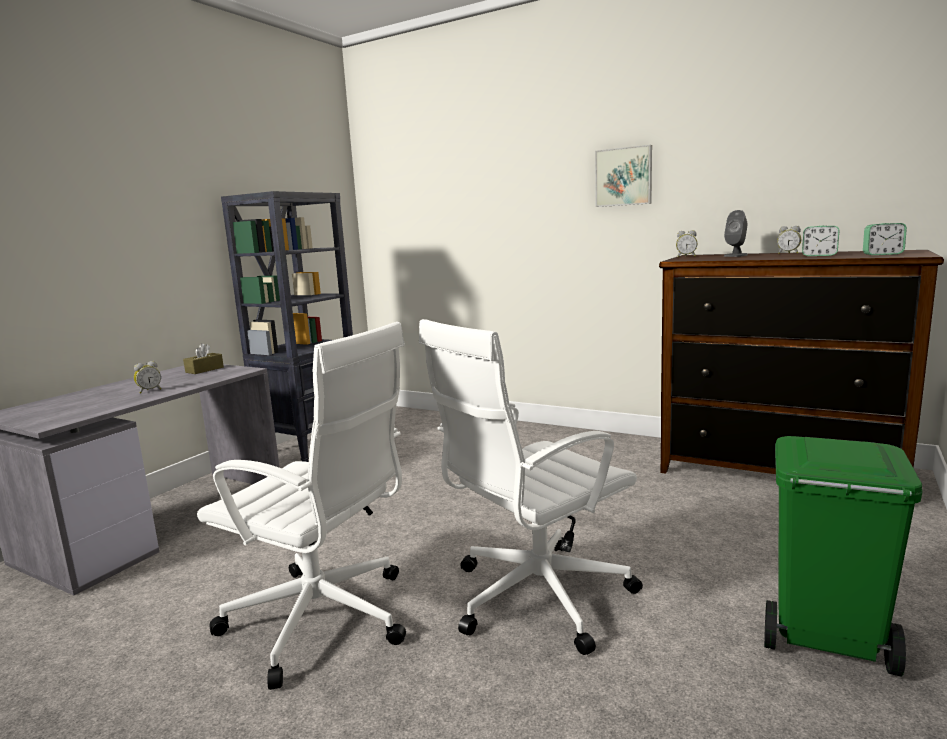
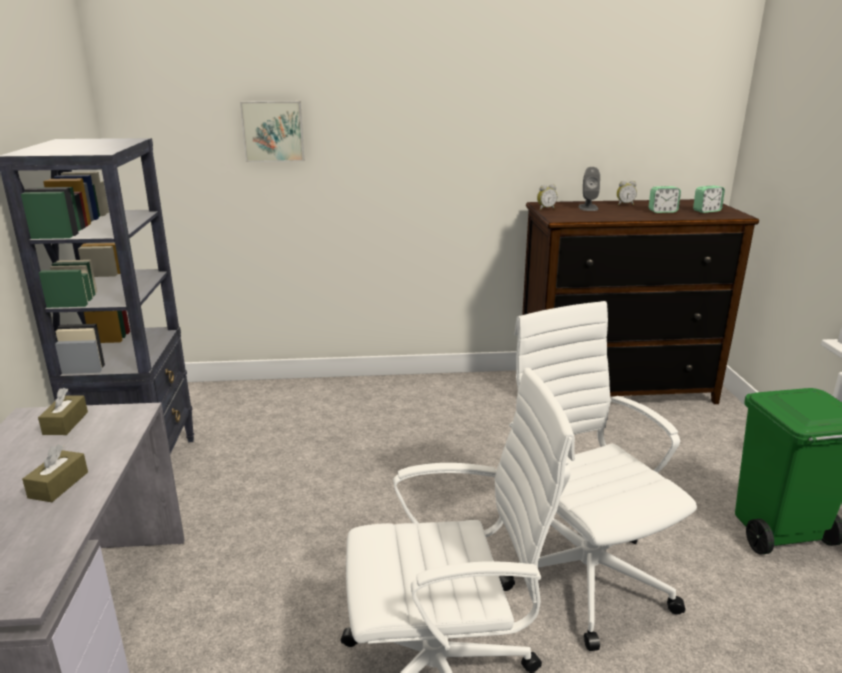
camera: 35 degrees left, 10 degrees up
(149, 391) = (58, 485): alarm clock -> brown tissue box
(535, 598) = (583, 575): white office chair -> white office chair turned 135 degrees clockwise
(624, 177) = (469, 121): picture -> picture (273, 131)

